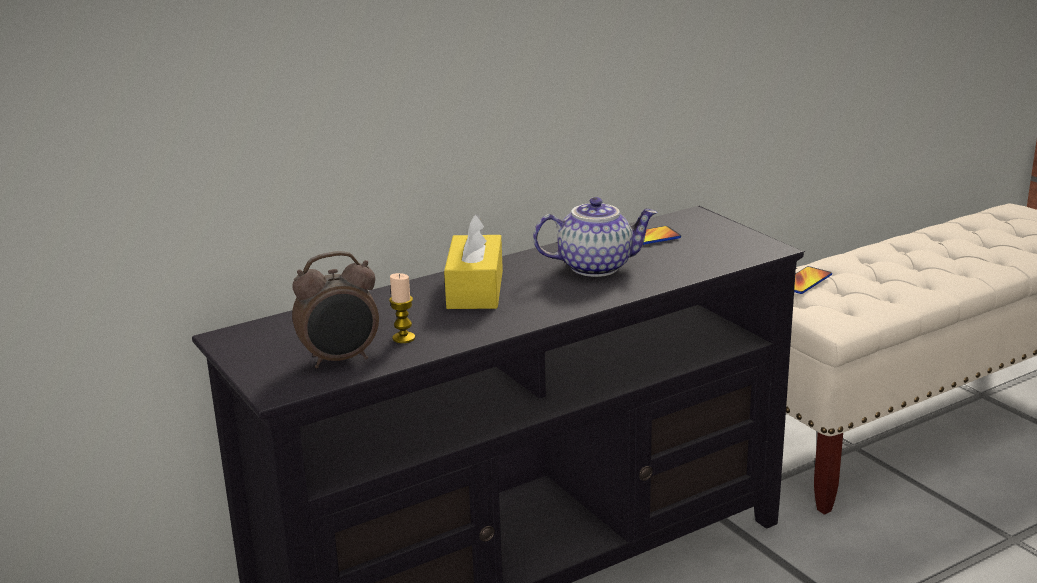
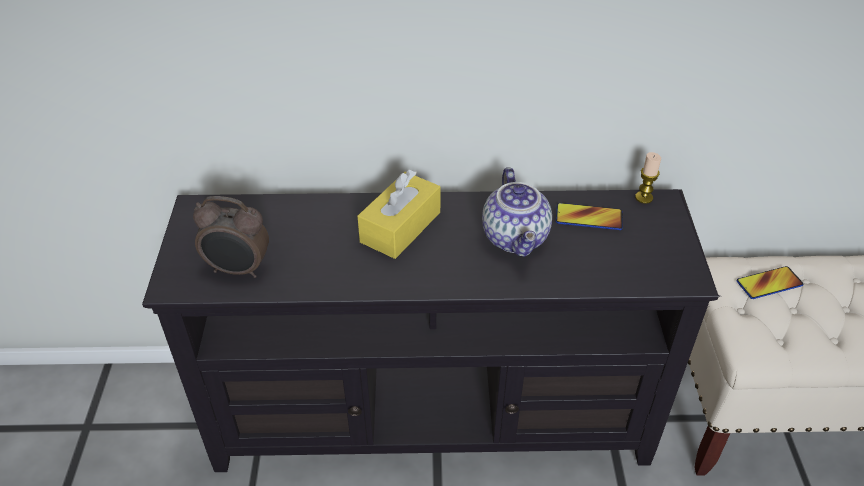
camera: 30 degrees right, 20 degrees up
(403, 338) = (300, 264): candle -> candle (644, 197)
(595, 266) = (517, 238): teapot -> teapot turned 60 degrees clockwise

